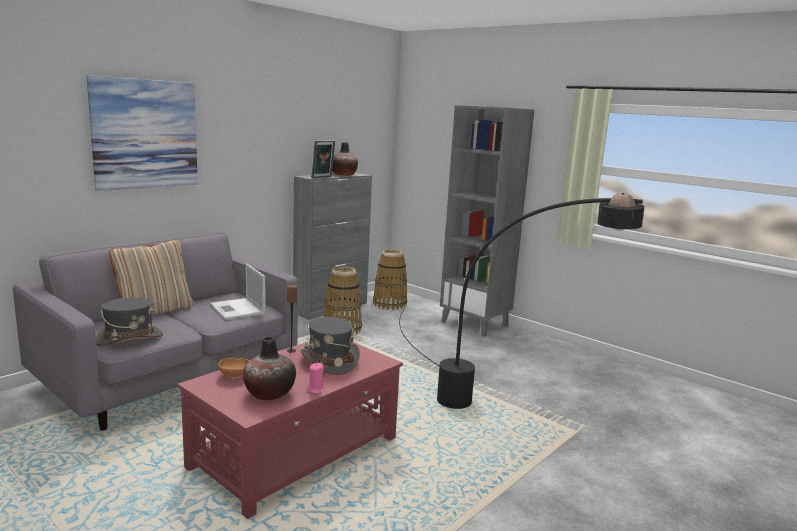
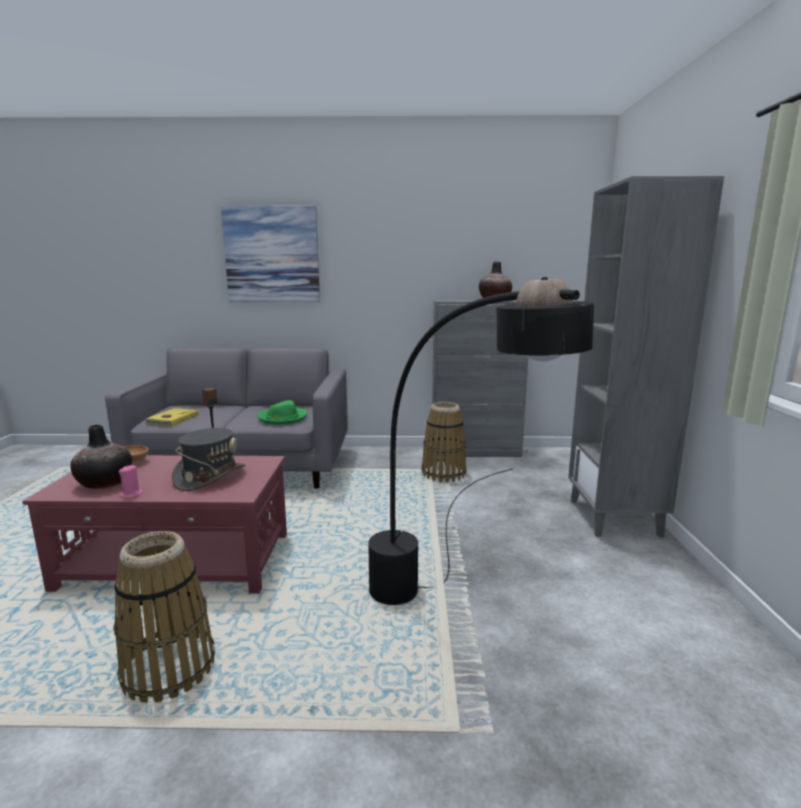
camera: 50 degrees right, 0 degrees up
(129, 338) = (172, 419): grey hat -> yellow book
(154, 312) = (234, 407): beige pillow -> none
(238, 310) = (282, 418): laptop -> green hat
(323, 177) = (456, 301): picture frame -> none
(389, 304) = (546, 464): basket -> basket (169, 668)

